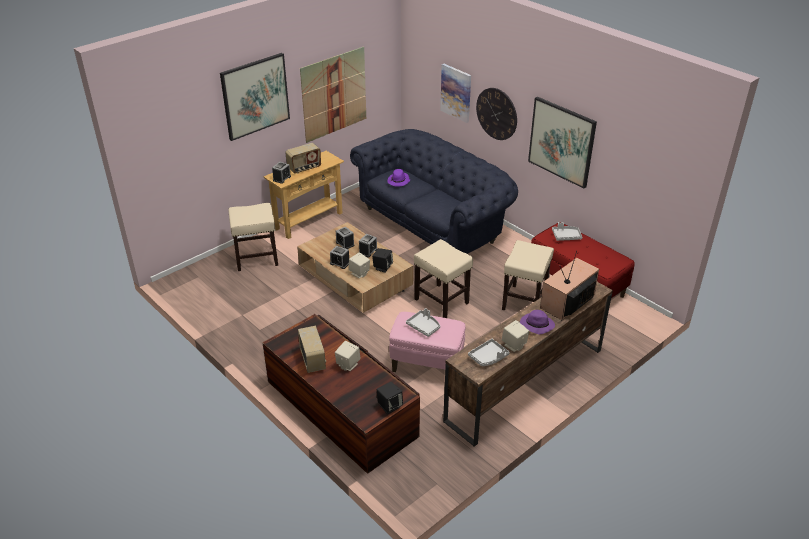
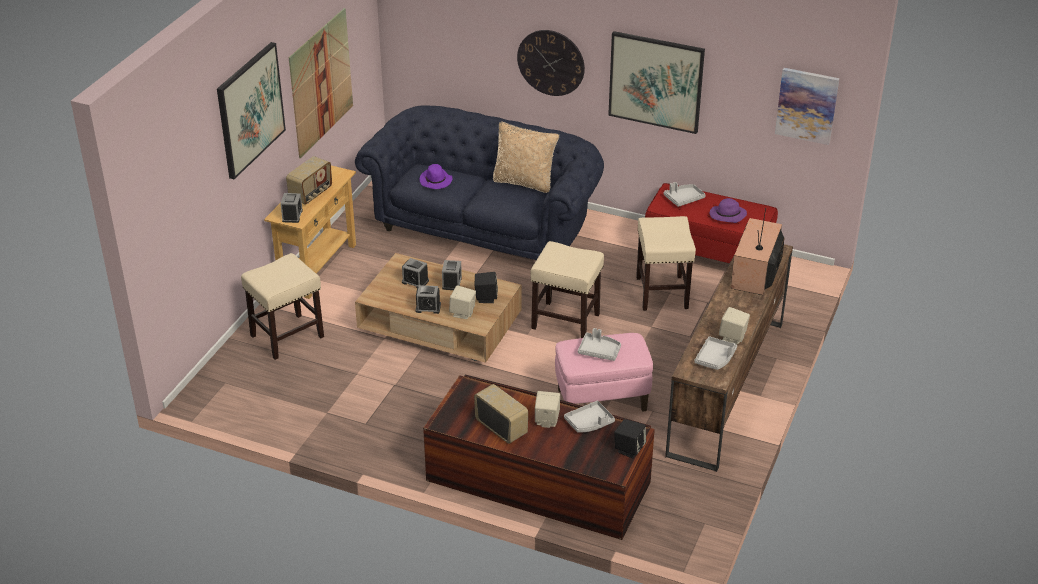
camera: 25 degrees left, 0 degrees up
(376, 376) = (589, 423): none -> grey tray
(456, 92) = (481, 45): picture -> picture (806, 105)
(458, 198) = (524, 184): none -> beige pillow
(536, 325) = (740, 308): purple hat -> purple hat (727, 216)

